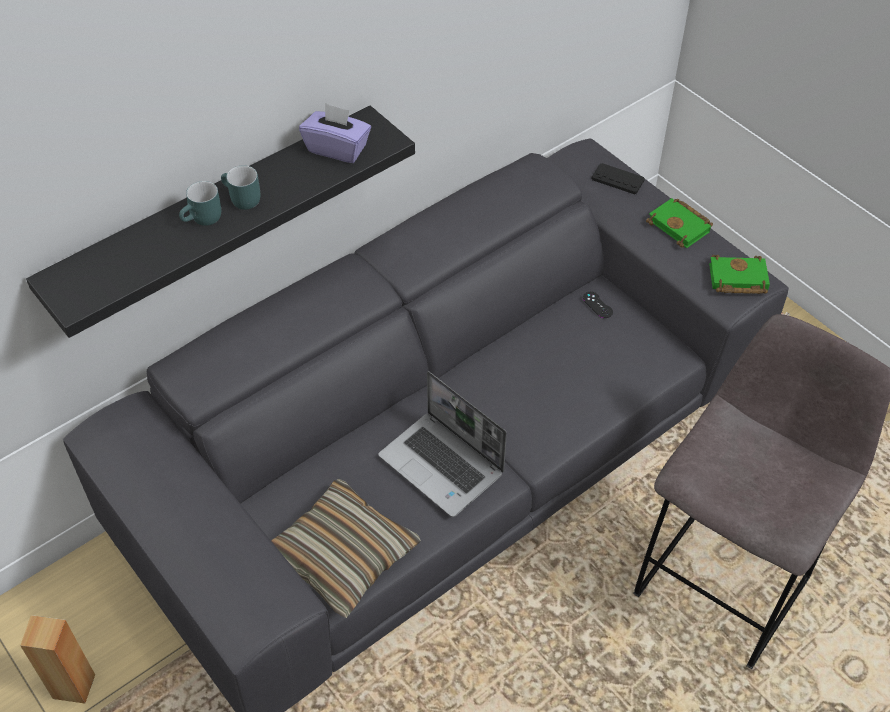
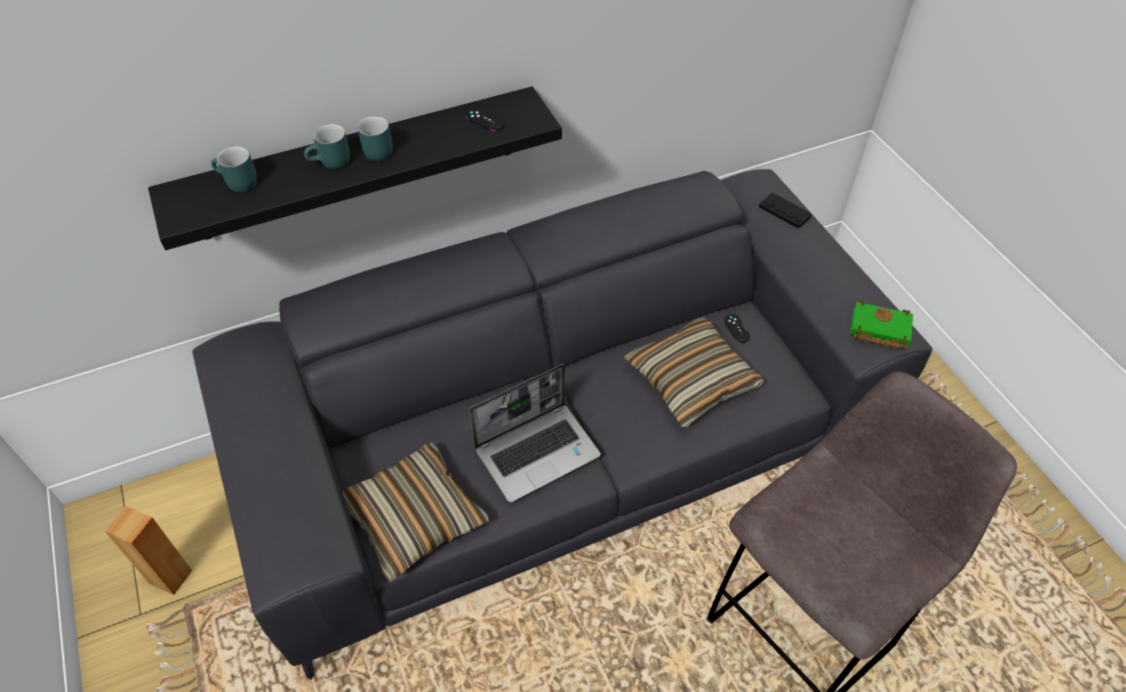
camera: 15 degrees right, 0 degrees up
(117, 258) = (237, 184): none -> turquoise mug
(337, 148) = (485, 120): purple tissue box -> black game controller
(443, 465) = (538, 451): laptop -> laptop turned 90 degrees counterclockwise
(569, 364) = (691, 380): none -> pillow
(681, 226) = (835, 267): green book -> none

